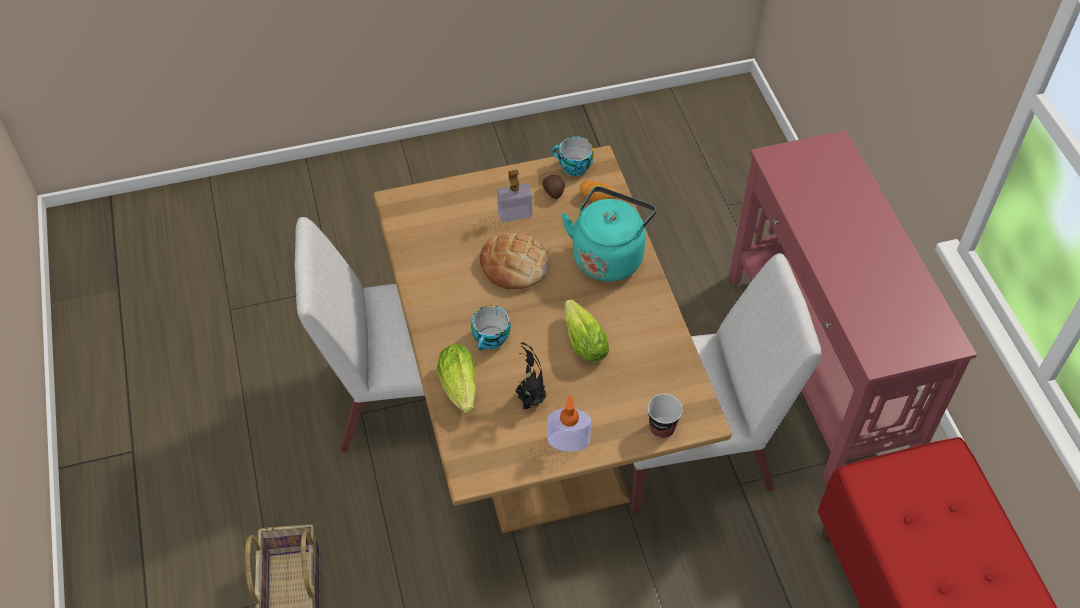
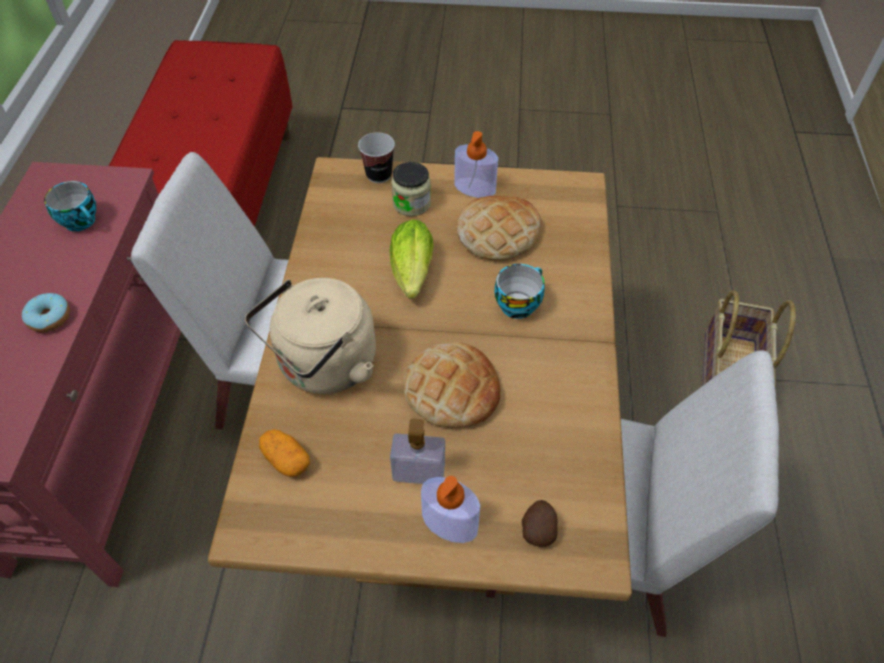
camera: 160 degrees left, 0 degrees up
(460, 390) = (571, 261): lettuce -> none
(485, 195) = (449, 522): none -> soap dispenser
(529, 399) = (498, 233): potted plant -> bread
(554, 192) = (344, 491): potato -> potato (538, 529)
(573, 167) = (291, 530): cup -> cup (82, 221)
(608, 255) = (324, 366): turquoise kettle -> beige kettle
(616, 406) = (411, 203): none -> jar
(821, 236) = (49, 318): none -> donut

